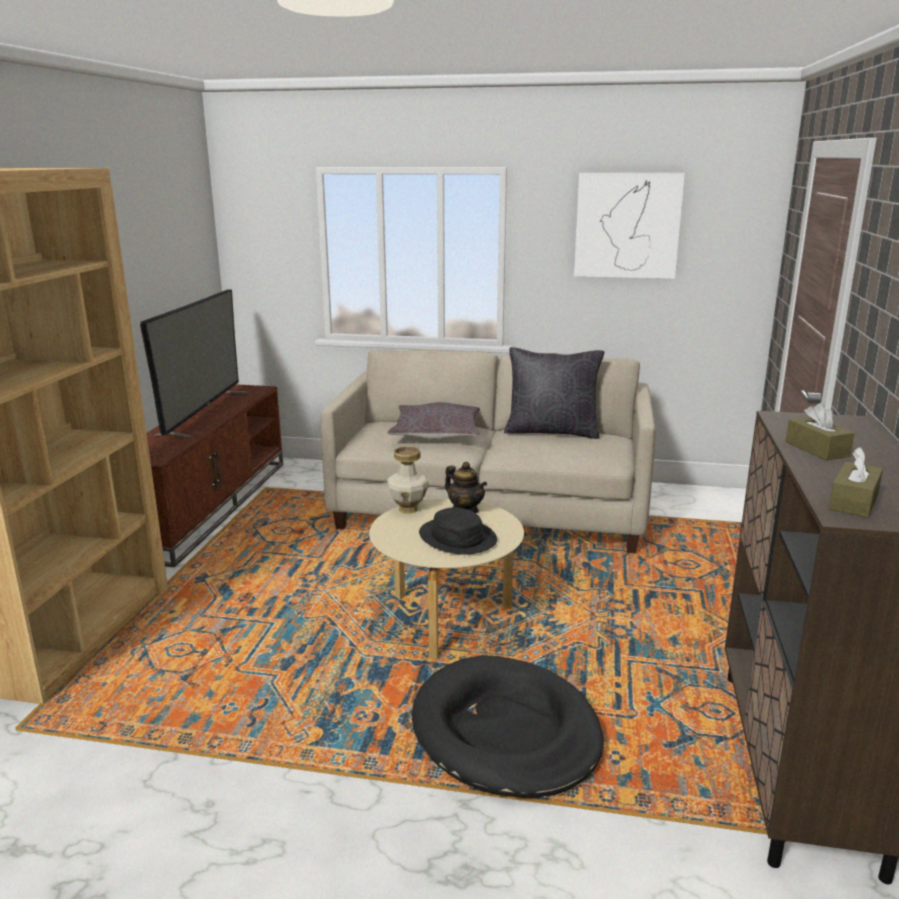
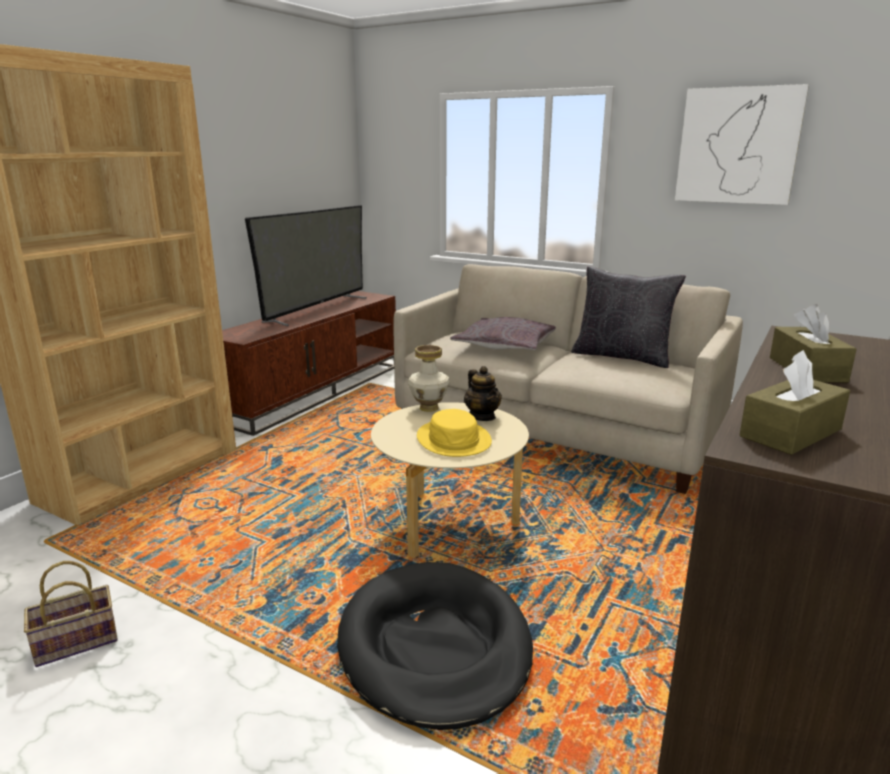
camera: 20 degrees right, 0 degrees up
(149, 819) = (74, 644): none -> basket
(458, 537) = (454, 440): black hat -> yellow hat

